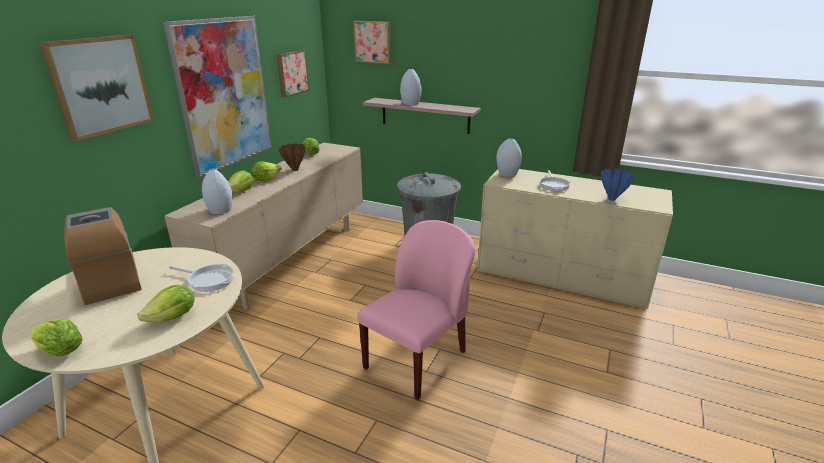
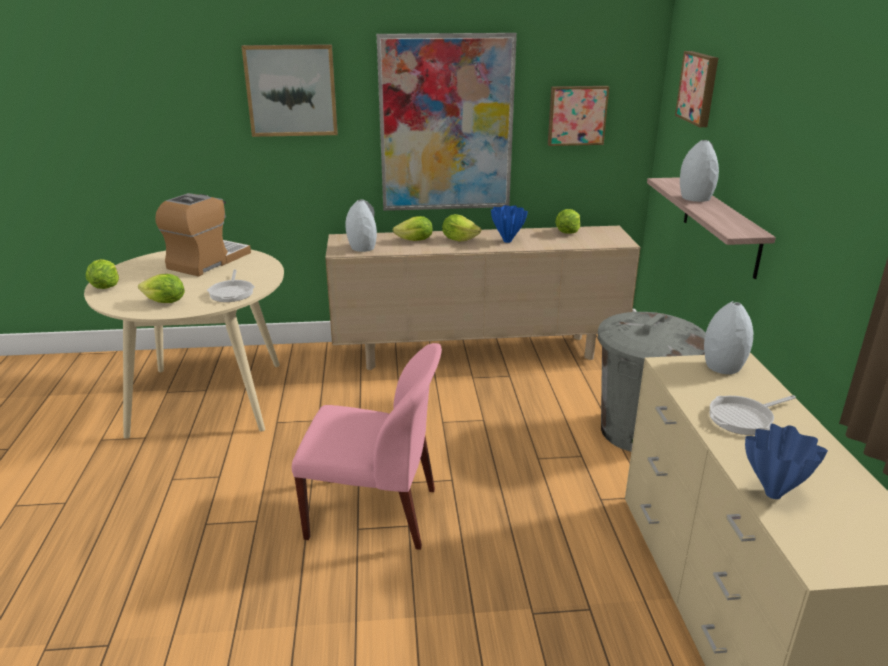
camera: 60 degrees right, 0 degrees up
(295, 169) = (507, 241): brown vase -> blue vase

